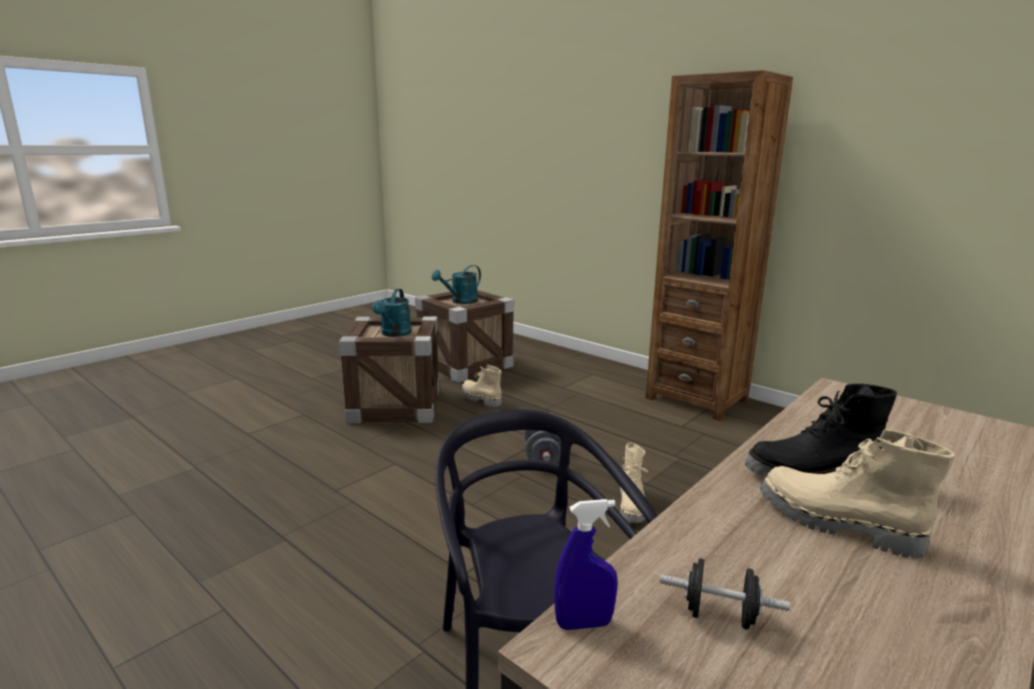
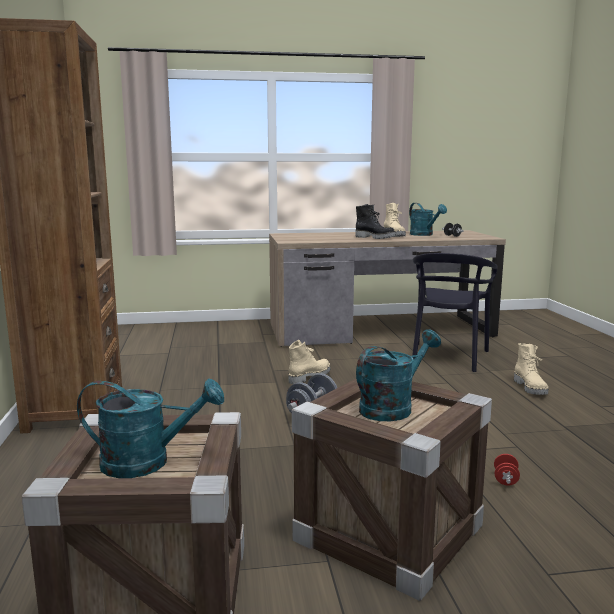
camera: 140 degrees left, 5 degrees down
(338, 455) = (505, 480): none -> red dumbbell
(480, 399) = (263, 496): beige boot -> beige boot (531, 388)
(584, 623) = (483, 238): blue spray bottle -> none
(816, 590) = (424, 235): none -> turquoise watering can

